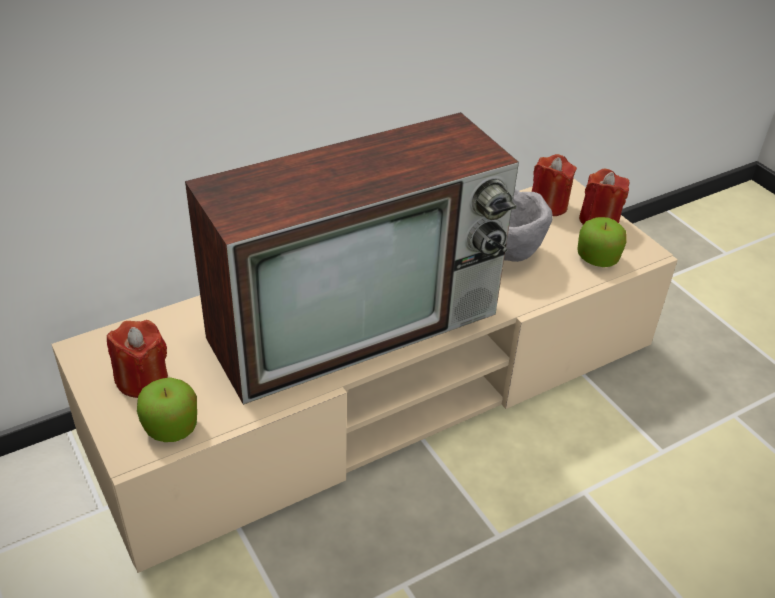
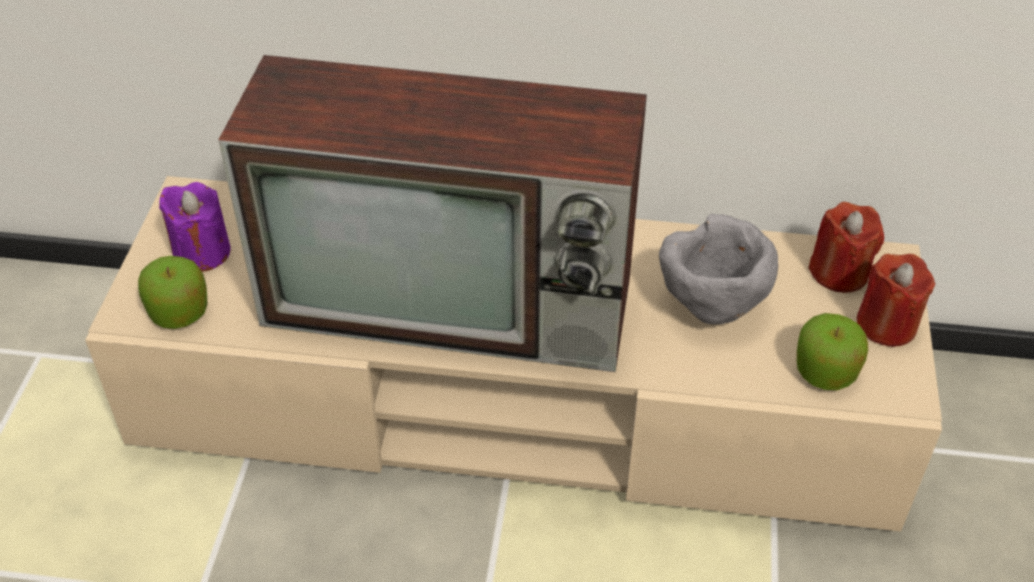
camera: 40 degrees right, 5 degrees up
(142, 380) = (202, 252): red candle -> purple candle

